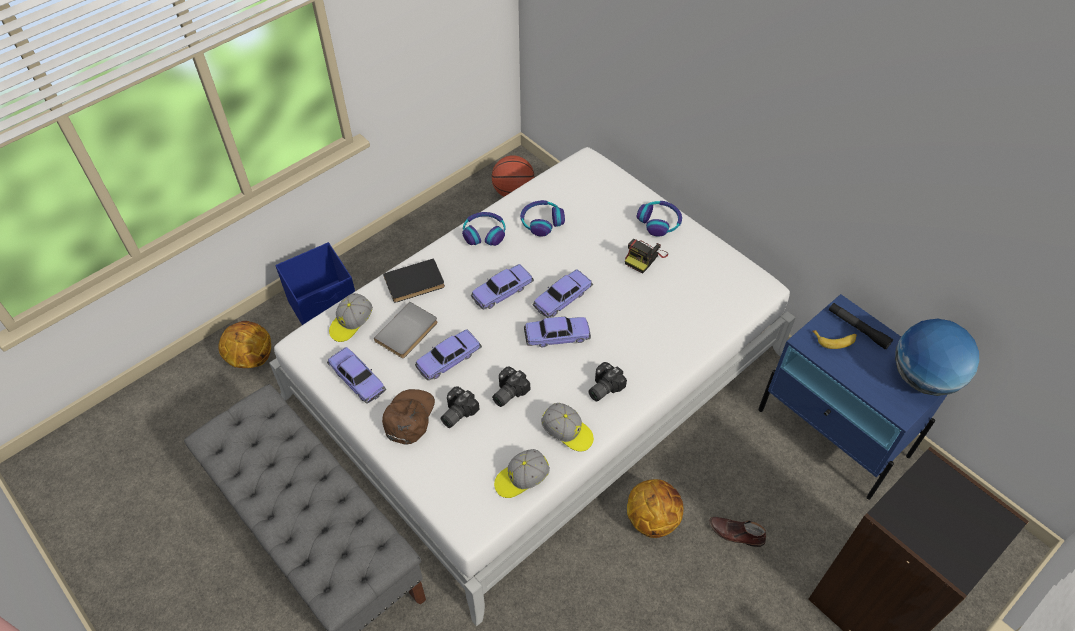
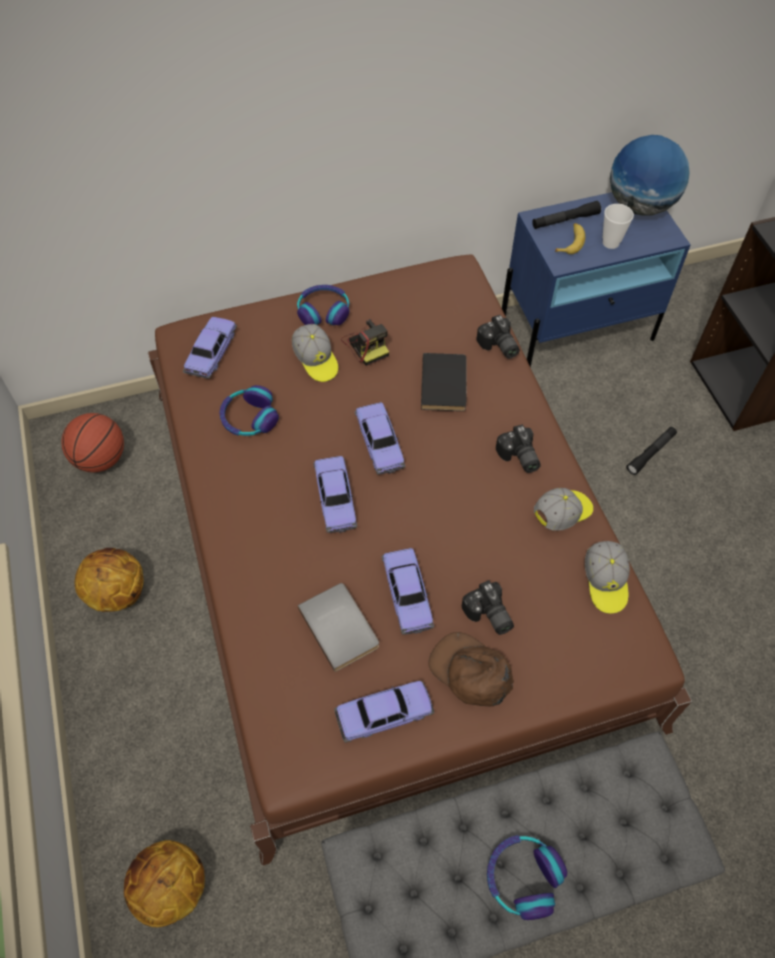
camera: 65 degrees left, 5 degrees up
(326, 308) = (144, 753): blue storage box -> none
(351, 323) = (287, 692): cap -> cap (316, 360)
(415, 283) = (265, 591): black book -> black book (446, 384)
(484, 233) = (229, 483): headphones -> headphones (523, 877)
(507, 392) = (484, 551): camera -> camera (498, 346)
(537, 376) = (387, 545): white bed -> brown bed
(557, 336) = (431, 470): toy car -> toy car (212, 353)
(652, 518) = (609, 514): basketball -> basketball (116, 593)
(736, 533) = (651, 453): brown shoe -> black flashlight
(857, 369) = (610, 243): none -> cup

